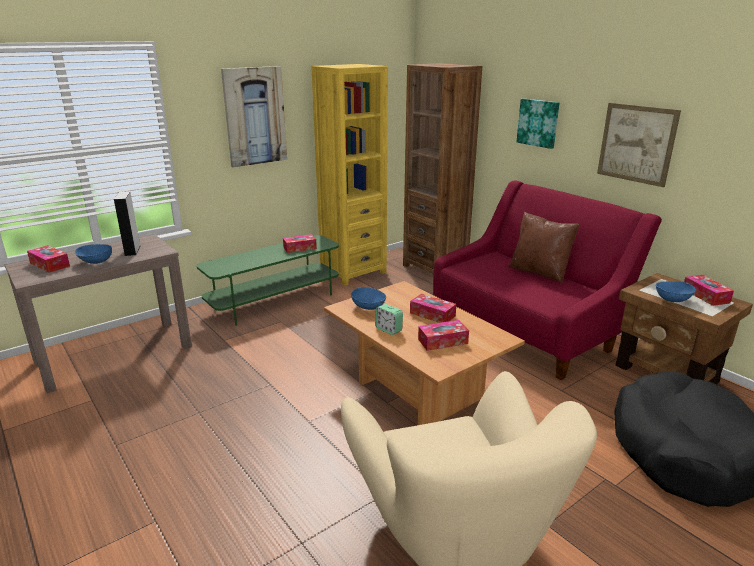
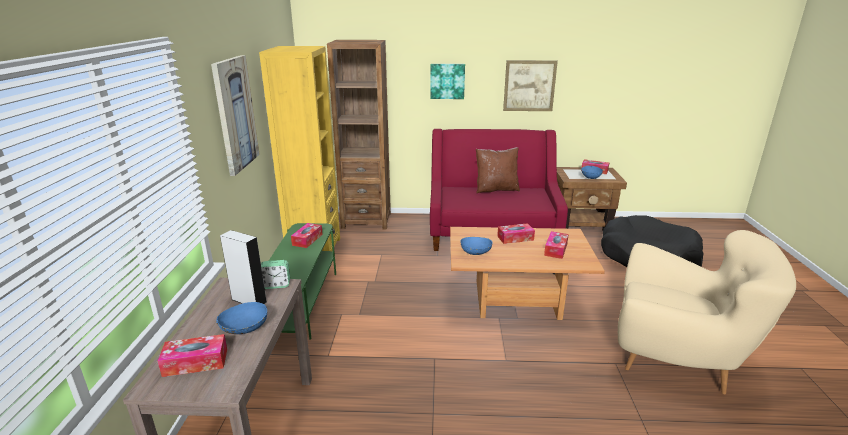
camera: 50 degrees left, 0 degrees up
(388, 329) = (519, 259): alarm clock -> alarm clock (276, 285)

